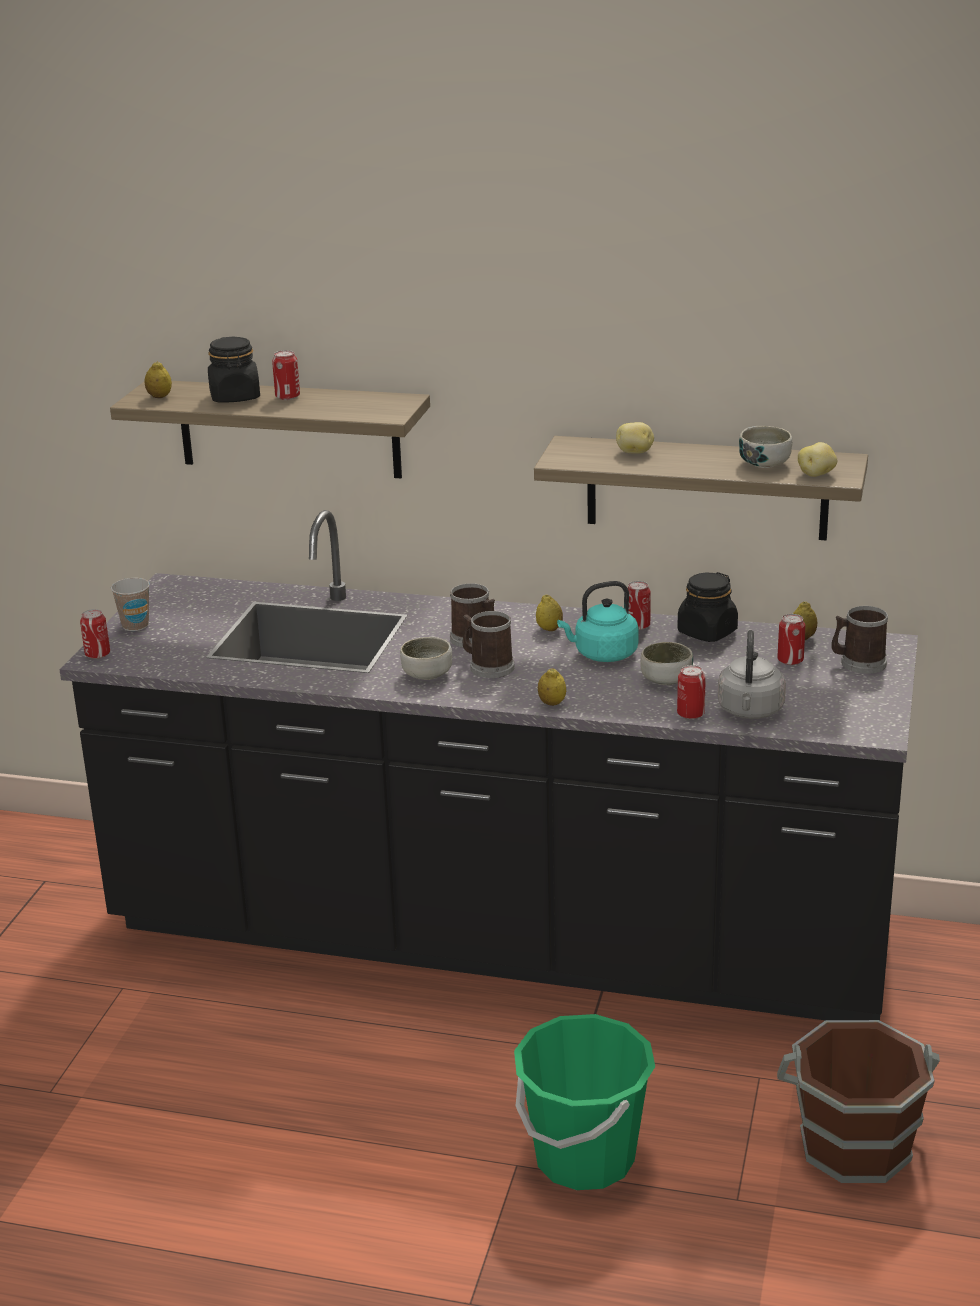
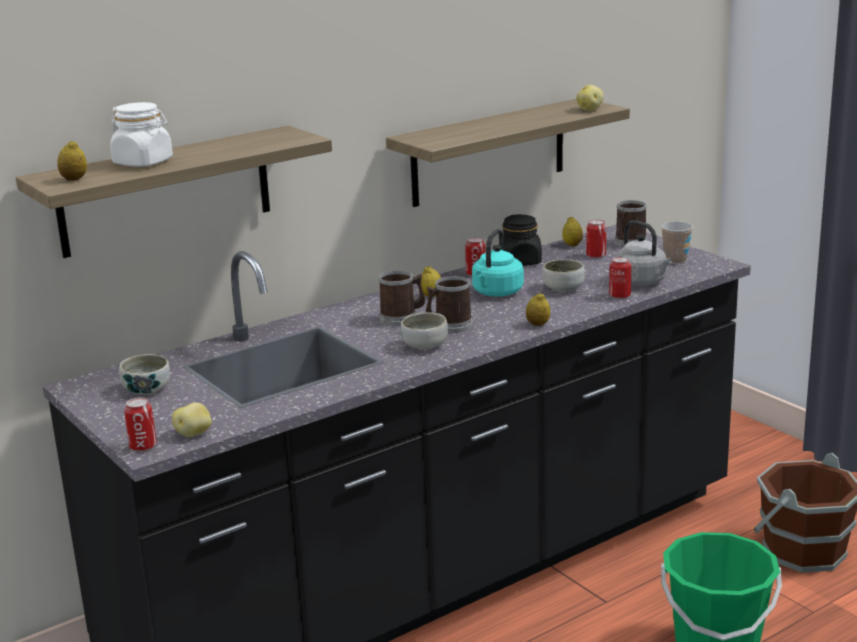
camera: 50 degrees left, 5 degrees down
(135, 625) = (123, 418): cup -> cup (675, 260)
(235, 397) = (143, 162): black jar -> white jar
(287, 397) = (187, 152): can -> none
(635, 452) = (464, 129): potato -> potato (194, 434)
(764, 464) = (549, 113): bowl -> bowl (147, 390)

